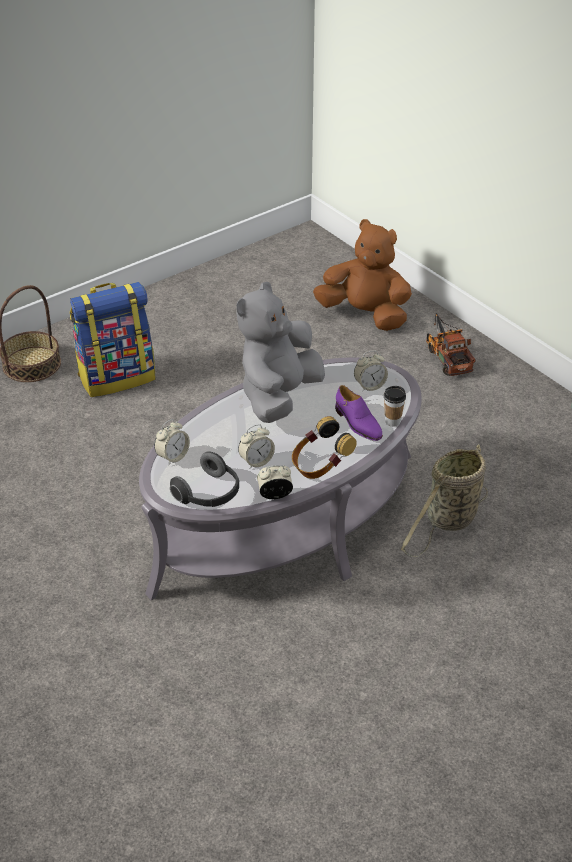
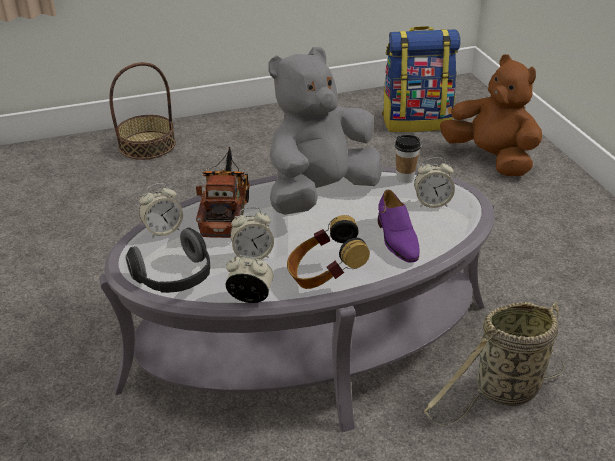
camera: 20 degrees right, 5 degrees down
(117, 377) = (216, 169): backpack -> backpack (417, 121)
(392, 421) = (441, 246): cup -> cup (405, 178)
(447, 357) = (567, 213): toy truck -> toy truck (226, 212)

